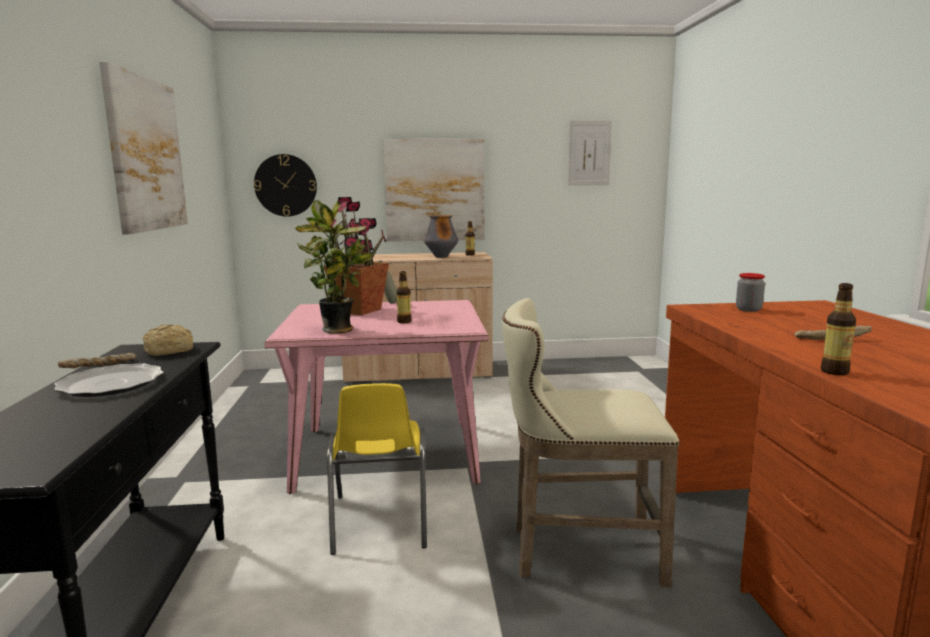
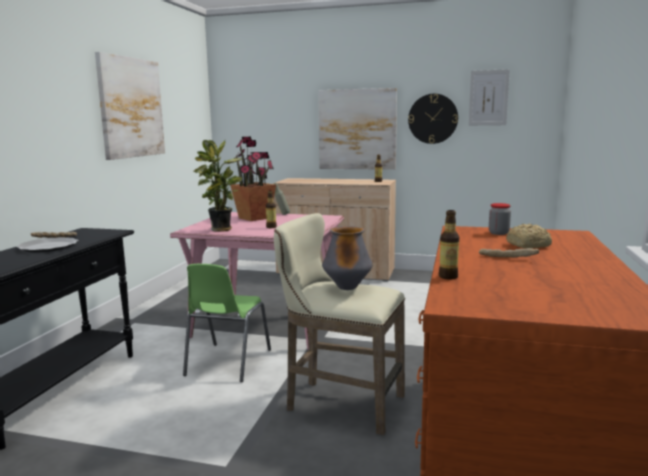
camera: 20 degrees right, 0 degrees up
(171, 350) = (100, 232): bread -> bread (529, 245)
(285, 185) = (250, 125): wall clock -> wall clock (433, 118)
(379, 522) = (227, 363): yellow chair -> green chair
(441, 257) = (353, 182): vase -> vase (347, 287)

